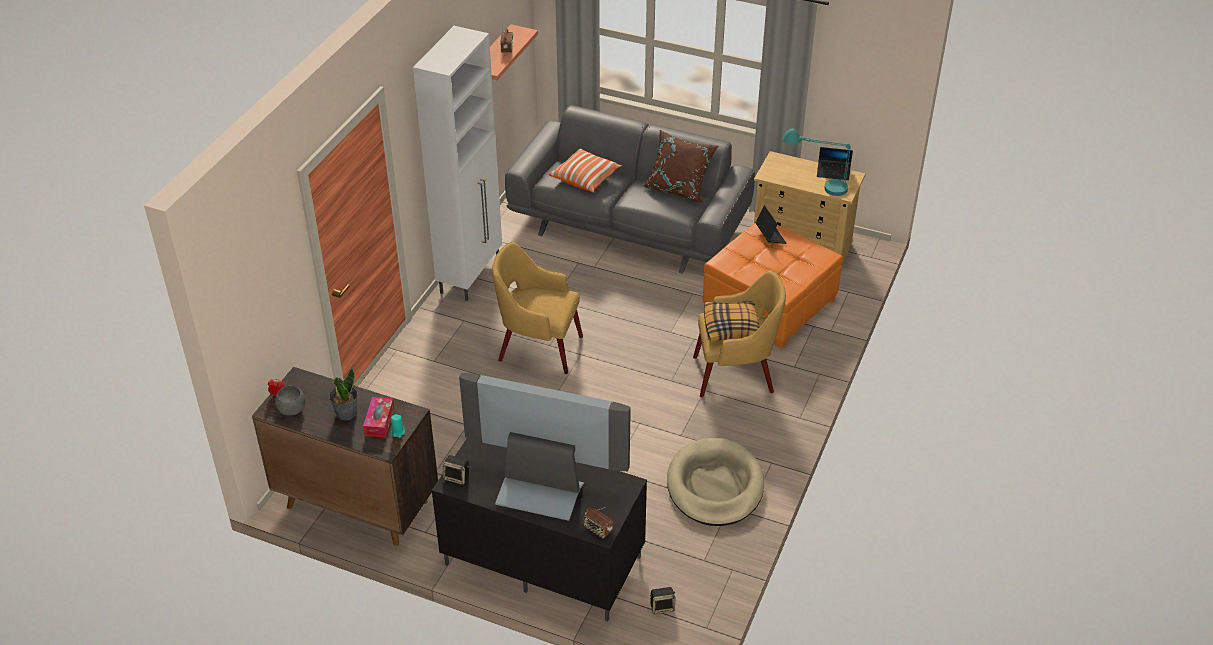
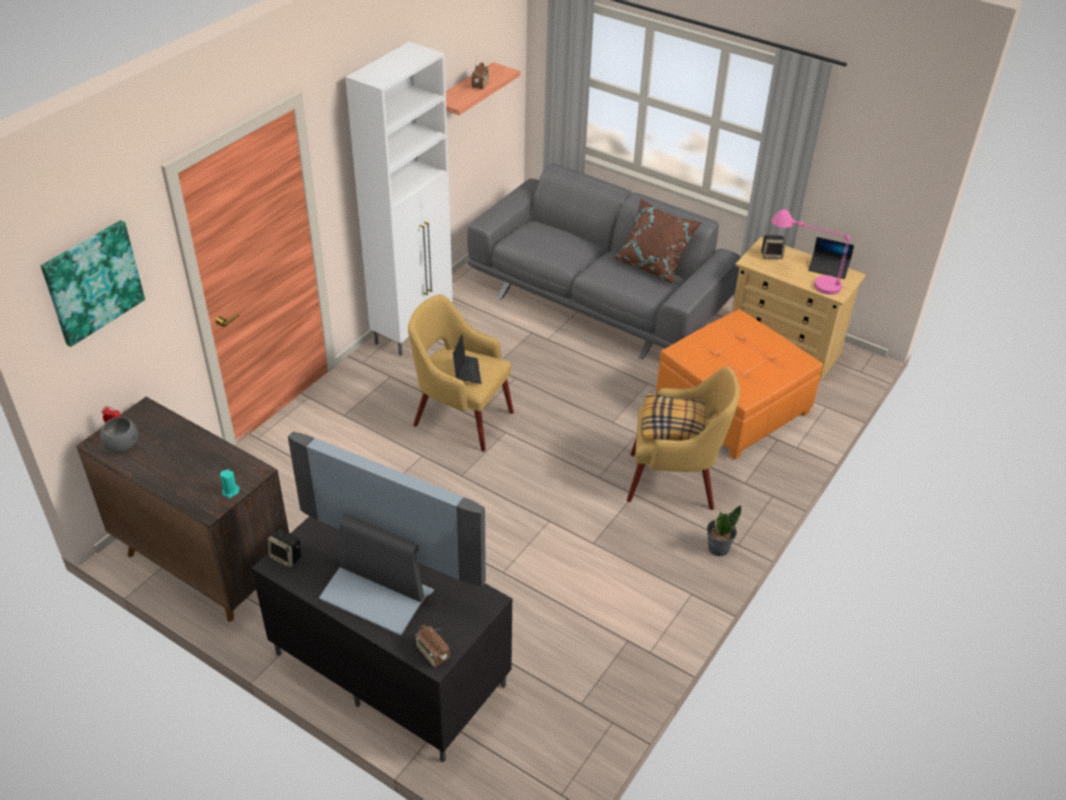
camera: 10 degrees right, 0 degrees up
(258, 276) = (93, 282): none -> picture
(346, 413) = (181, 459): potted plant -> potted plant (718, 548)
(379, 421) = (214, 475): tissue box -> none
(585, 178) = (553, 241): pillow -> none
(662, 607) = (514, 756): speaker -> speaker (772, 255)
(715, 486) = (617, 611): beige dog bed -> none
(770, 236) = (743, 330): laptop -> laptop (466, 371)
(815, 186) = (804, 280): turquoise table lamp -> pink table lamp

